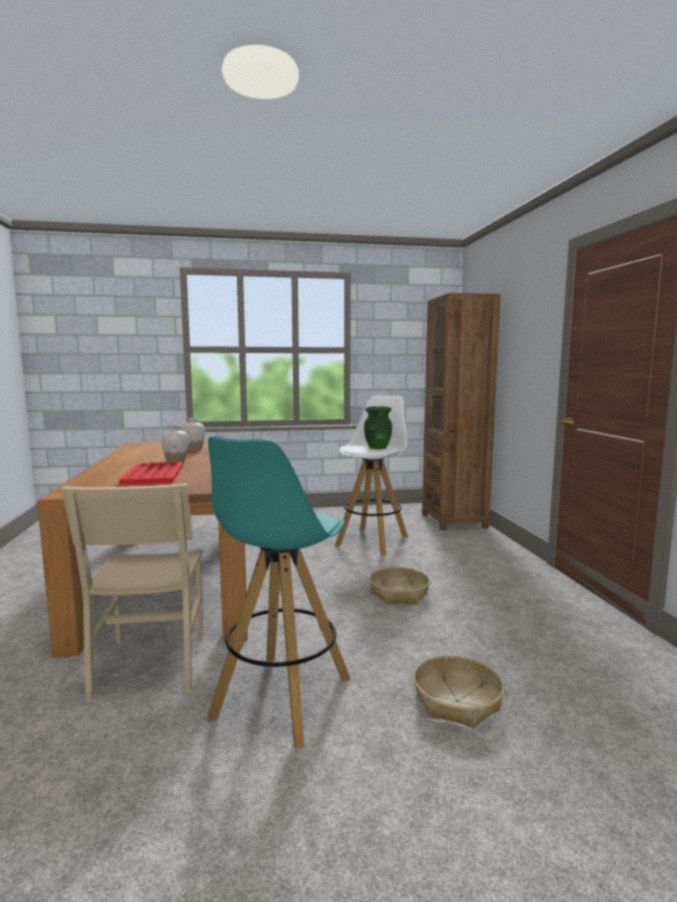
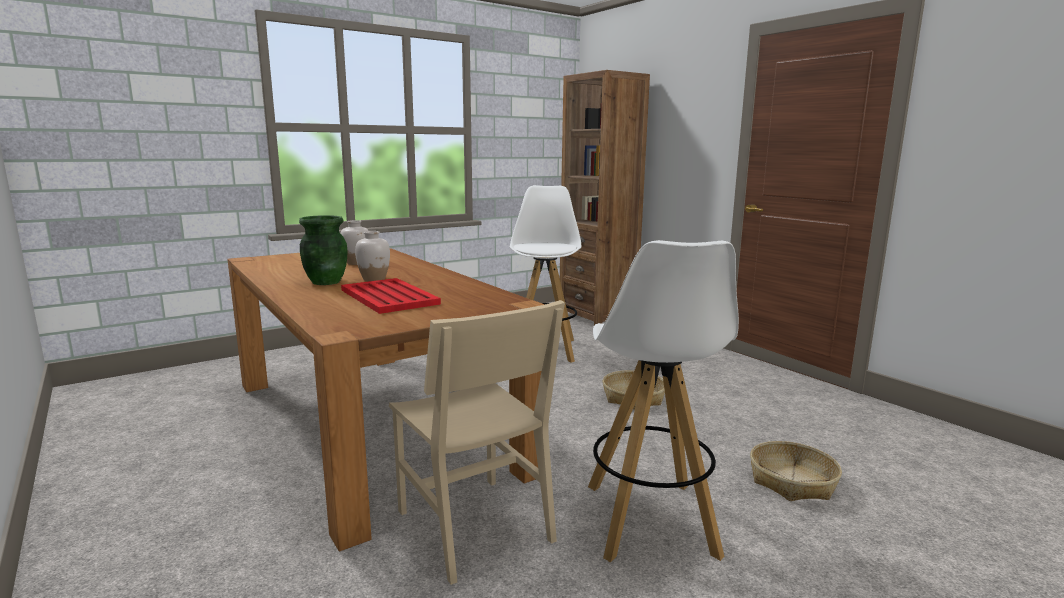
camera: 25 degrees left, 5 degrees up
(281, 697) = (650, 520): turquoise stool -> white stool
(377, 447) = (554, 245): green vase -> green vase (325, 282)

